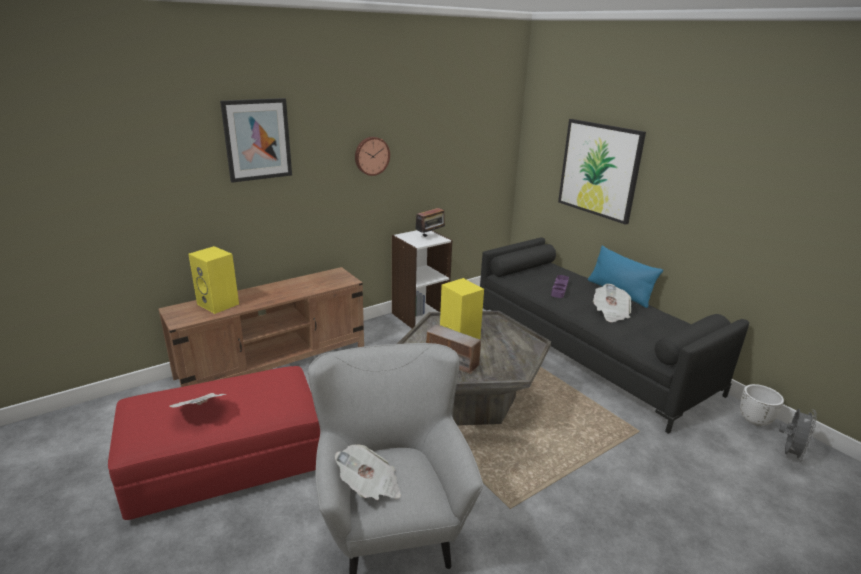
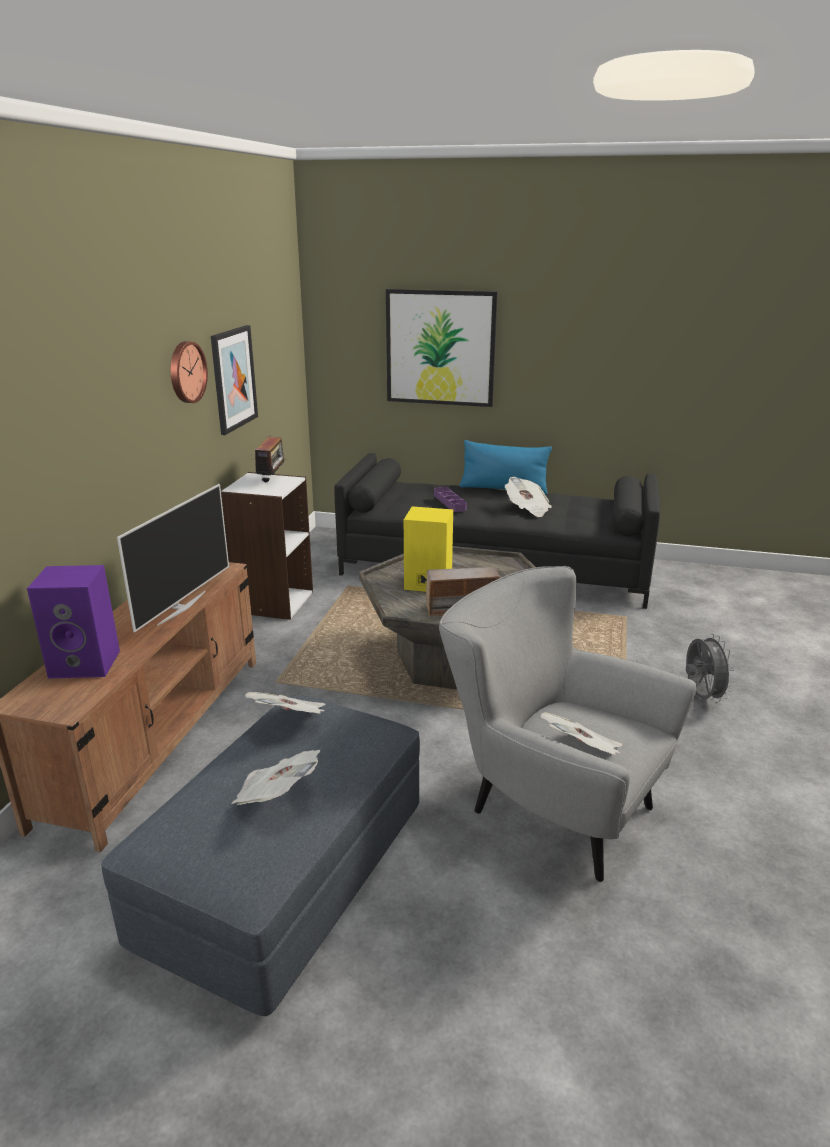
camera: 40 degrees left, 0 degrees up
(219, 304) = (87, 663): yellow speaker -> purple speaker
(226, 463) = (285, 874): red ottoman -> grey ottoman
(257, 139) = (65, 364): picture -> picture (233, 379)
(267, 377) = (290, 720): none -> newspaper
(295, 293) = (181, 607): none -> television
(755, 420) = (684, 570): white planter -> none
(789, 453) = (732, 584): grey fan -> grey fan (700, 696)

